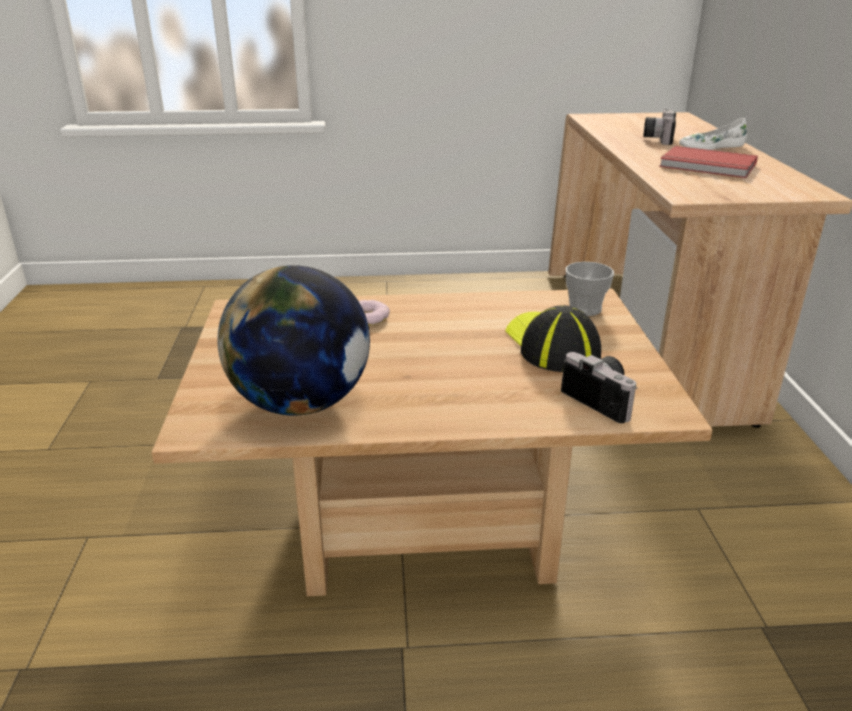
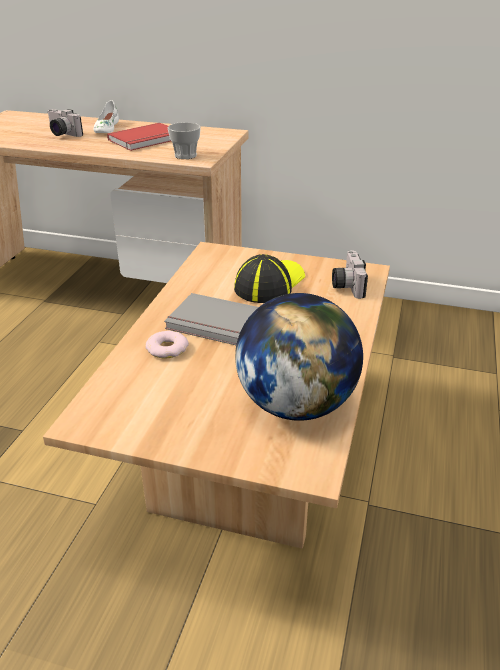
camera: 70 degrees left, 5 degrees up
(431, 332) = (216, 324): none -> grey book
(551, 345) = (269, 284): cap -> cap turned 120 degrees clockwise
(585, 309) = (225, 258): cup -> cup (185, 155)
(603, 399) = (346, 285): camera -> camera turned 75 degrees counterclockwise

